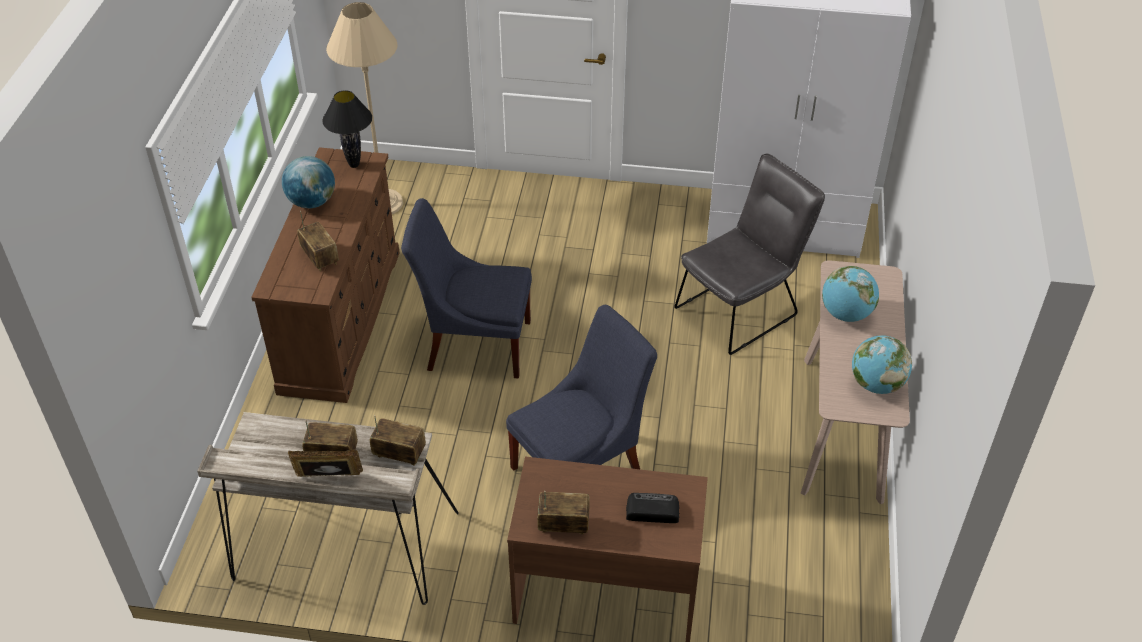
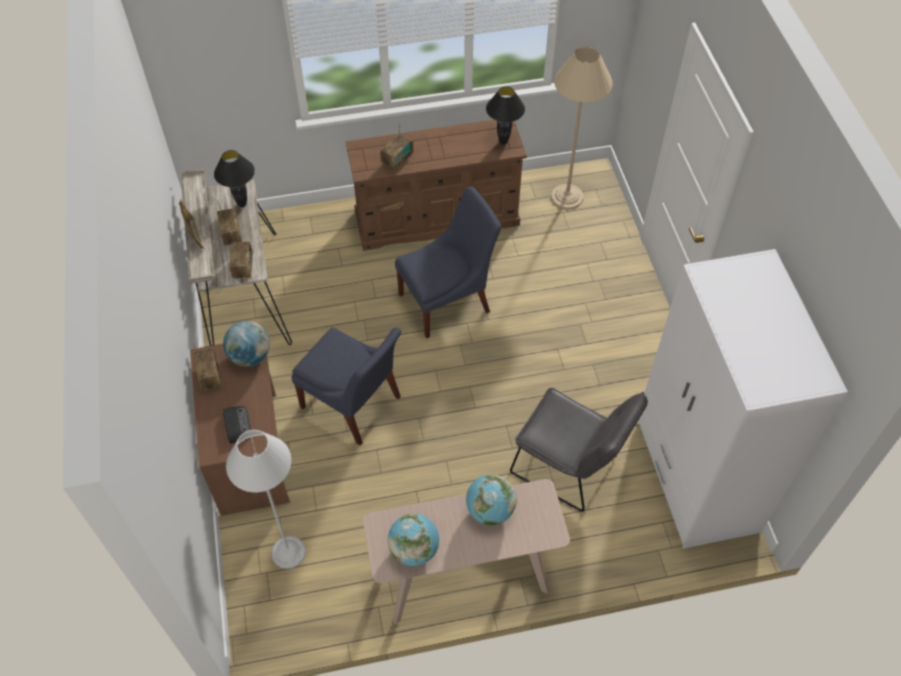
camera: 70 degrees right, 10 degrees up
(283, 432) = (242, 204): none -> black table lamp
(312, 202) = (452, 135): globe -> globe (250, 356)
(474, 343) = (448, 301): blue chair -> blue chair turned 75 degrees clockwise
(764, 583) = (288, 552): none -> grey floor lamp

